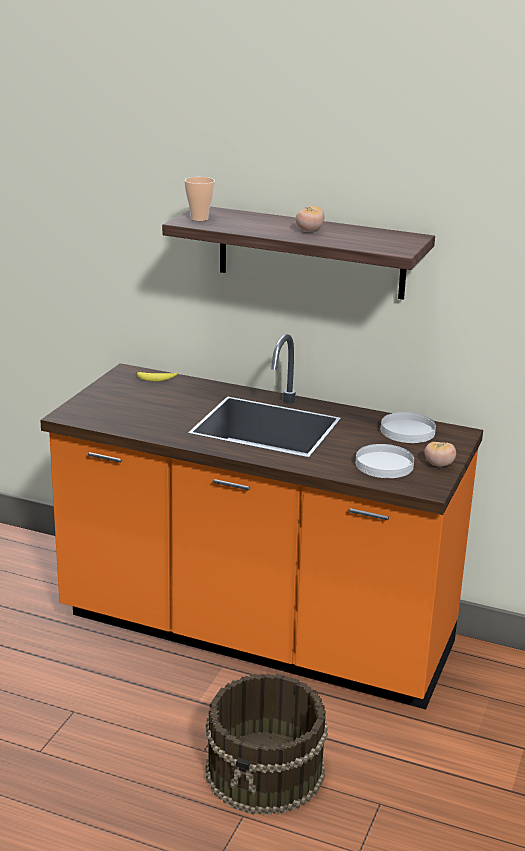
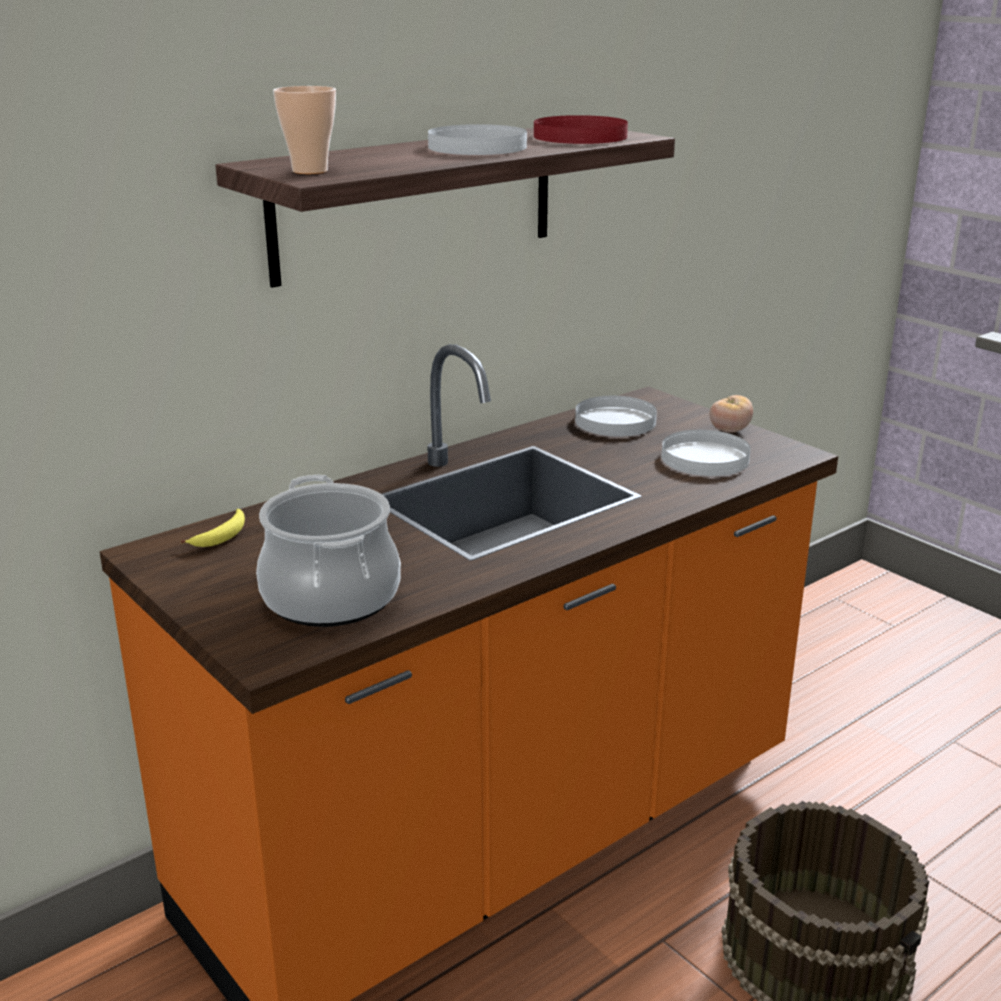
camera: 60 degrees left, 0 degrees up
(123, 414) = (330, 597): none -> cooking pot
(309, 231) = (478, 147): tomato -> white plate
(377, 241) = (579, 136): none -> red plate

